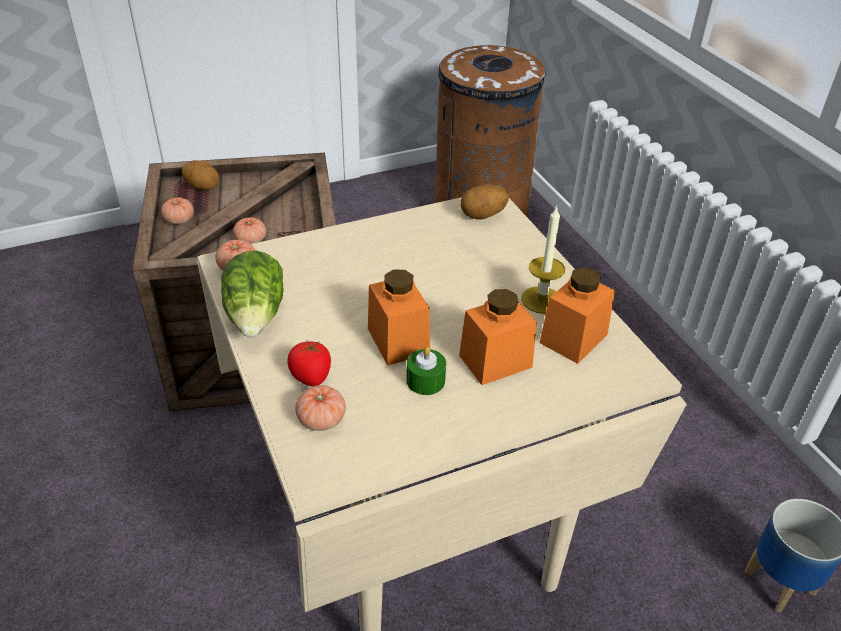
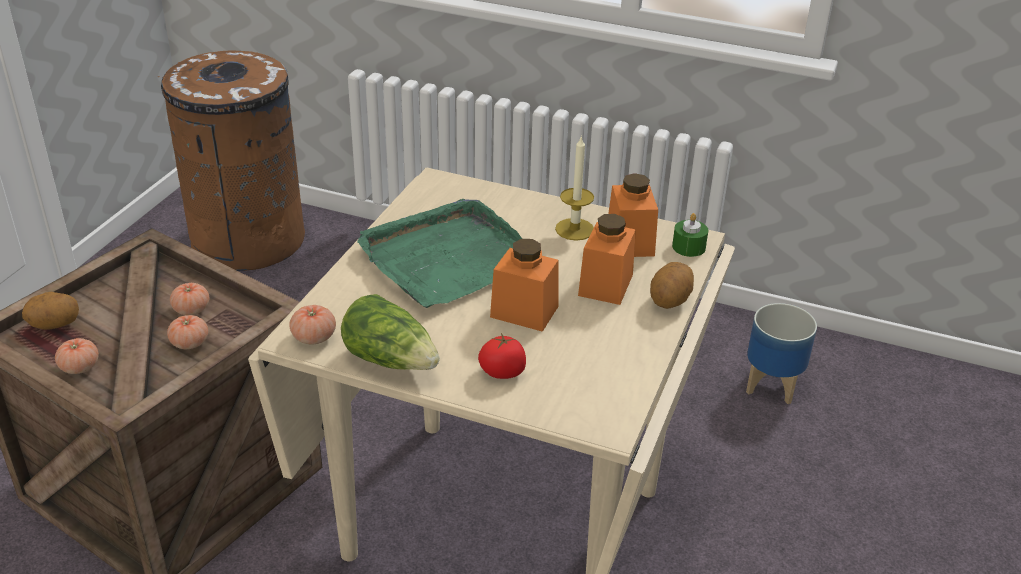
camera: 45 degrees left, 5 degrees down
(321, 419) = (555, 392): tomato -> tomato (191, 309)
(406, 265) = (446, 259): none -> green tray
(425, 381) = (582, 324): green candle -> green candle (688, 247)
(483, 216) = (446, 193): potato -> potato (670, 301)

